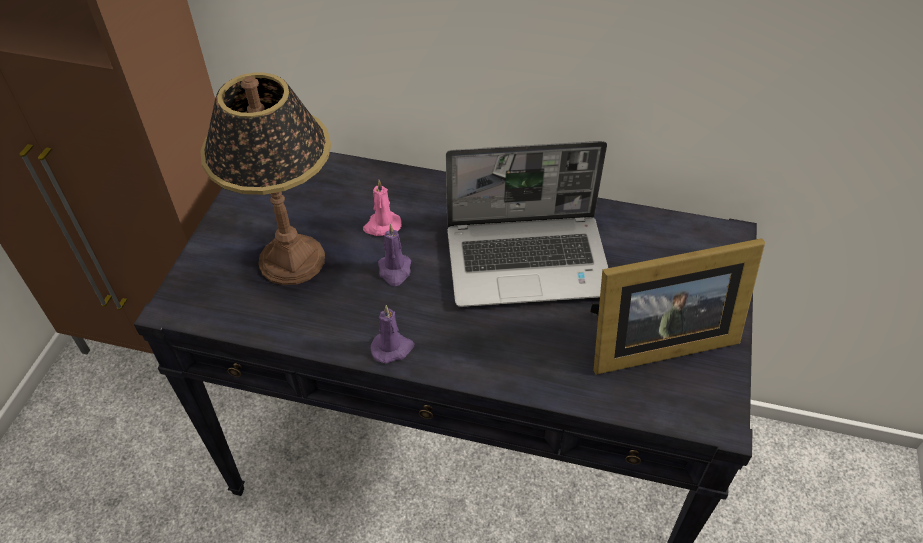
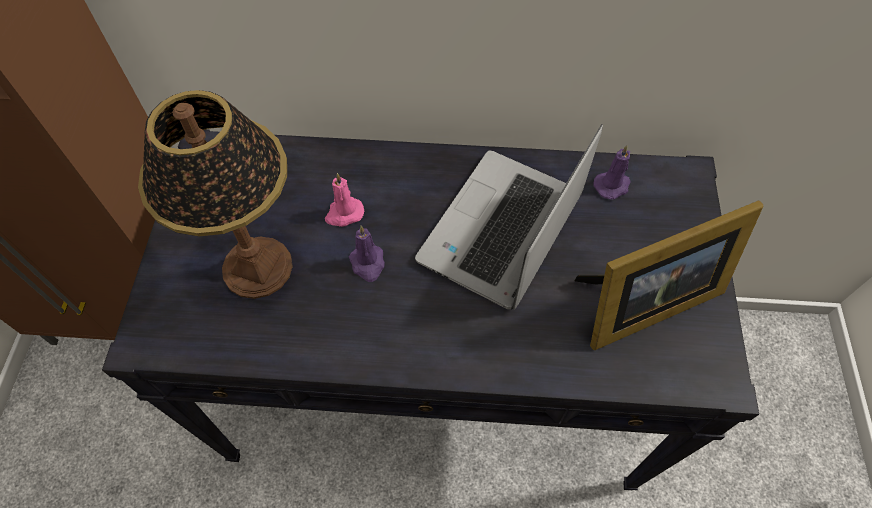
camera: 10 degrees left, 10 degrees up
(393, 348) = (384, 354): purple candle -> purple candle (612, 185)
(529, 261) = (502, 232): laptop -> laptop turned 135 degrees clockwise

